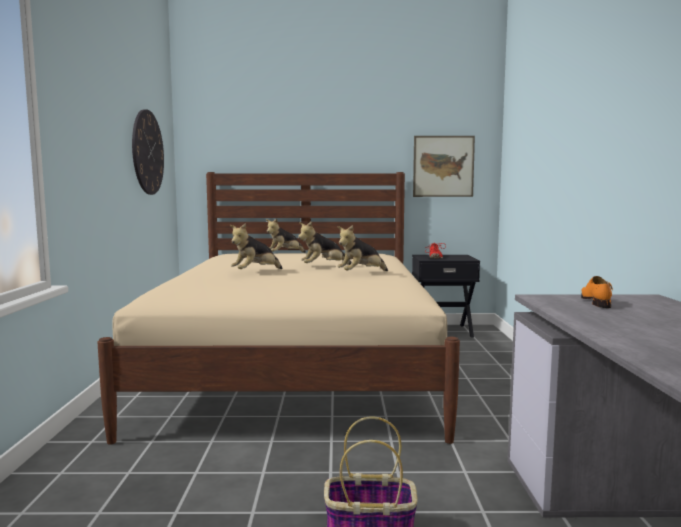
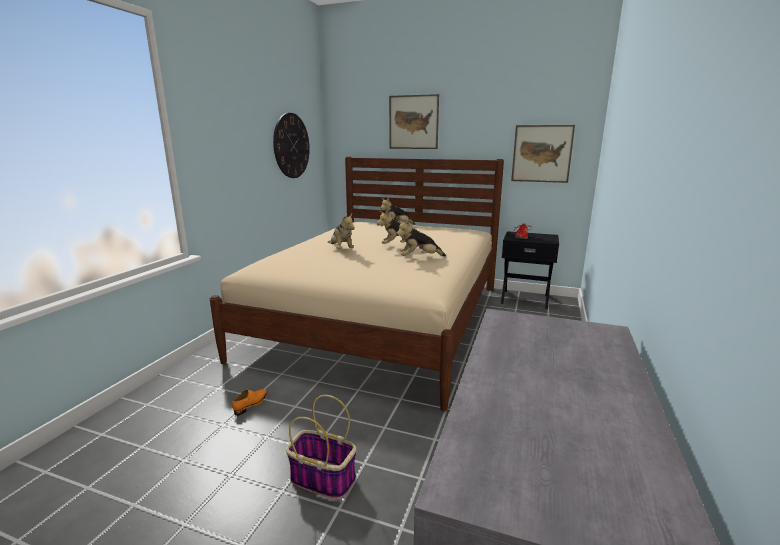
camera: 20 degrees right, 10 degrees up
(255, 272) = (341, 249): plush toy -> plush toy turned 90 degrees counterclockwise
(295, 131) = (413, 122): none -> picture
(596, 302) = (544, 330): orange shoe -> orange shoe (251, 404)

